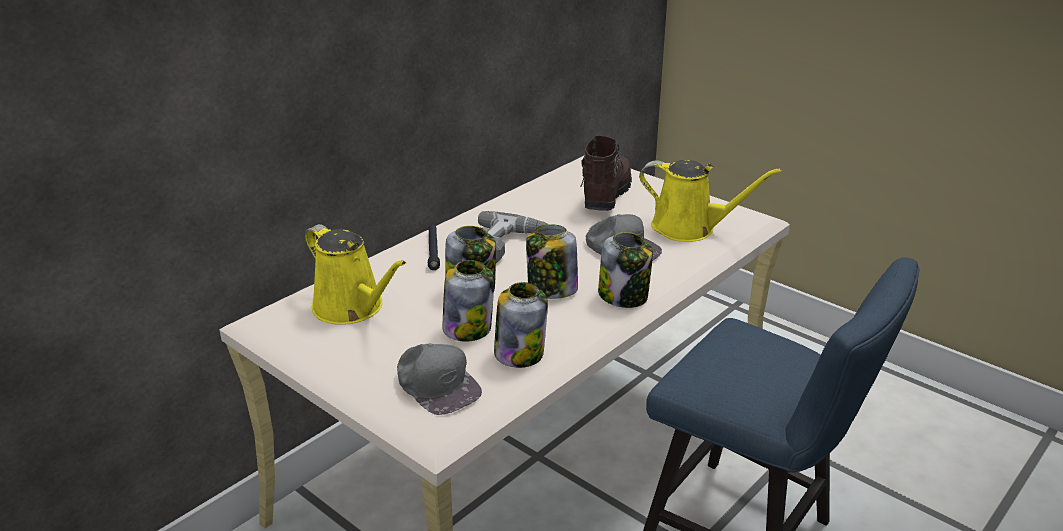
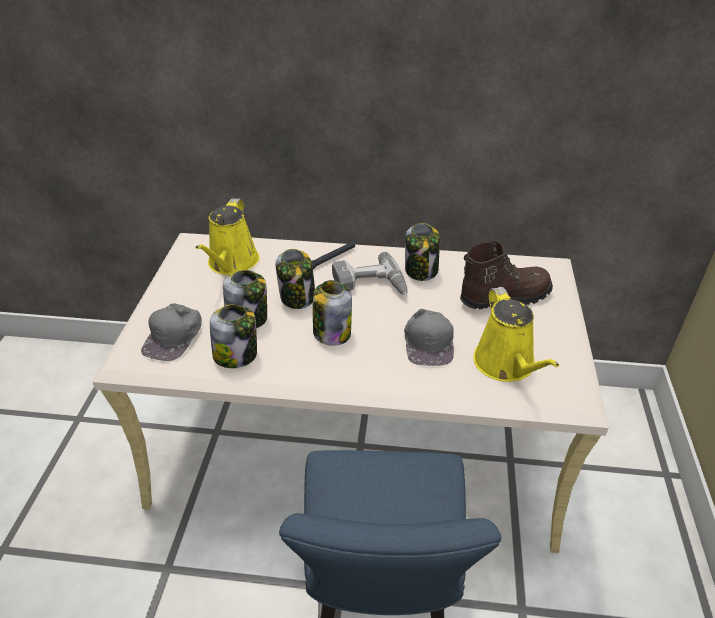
camera: 55 degrees right, 10 degrees up
(624, 296) = (358, 373): jar -> jar (421, 270)

